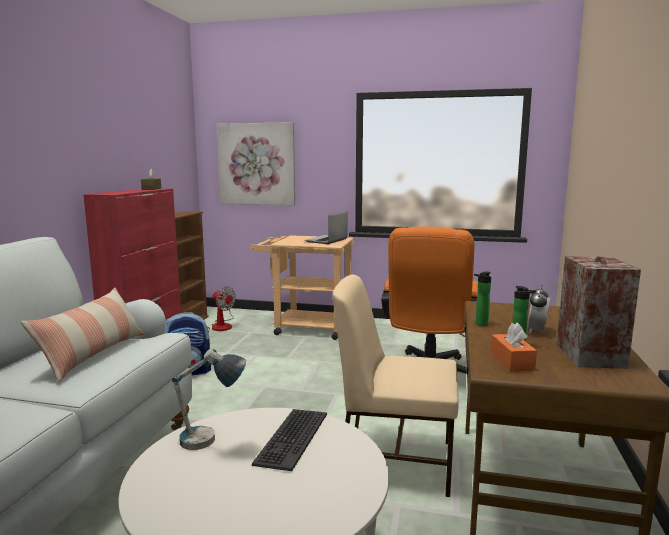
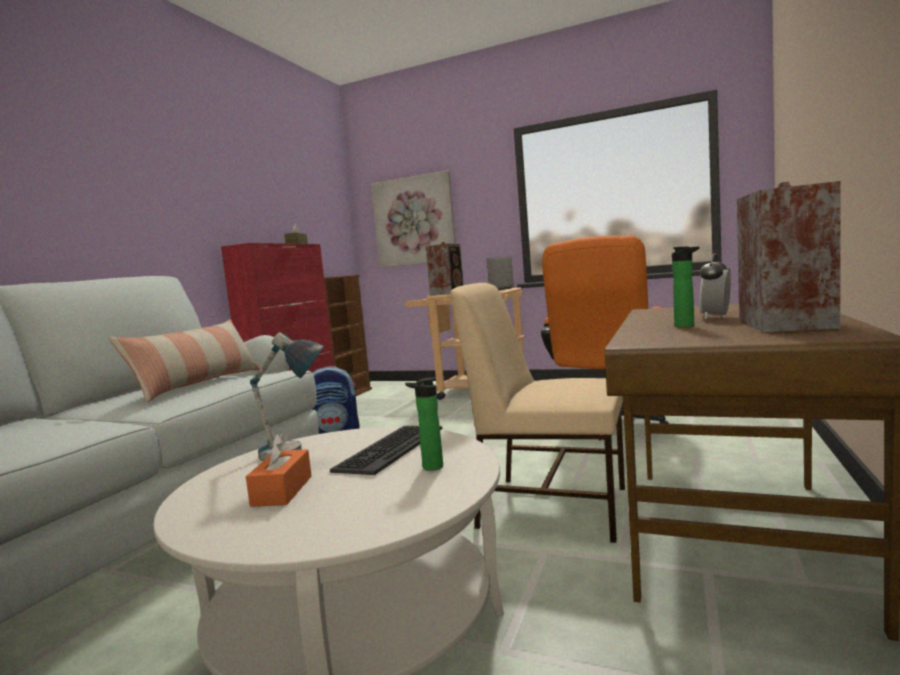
camera: 10 degrees right, 5 degrees down
(223, 325) = (385, 394): fan -> none
(289, 240) = (448, 293): none -> speaker
(480, 324) = (641, 319): bottle -> bottle (429, 468)
(512, 361) = (669, 335): orange tissue box -> orange tissue box (282, 491)

